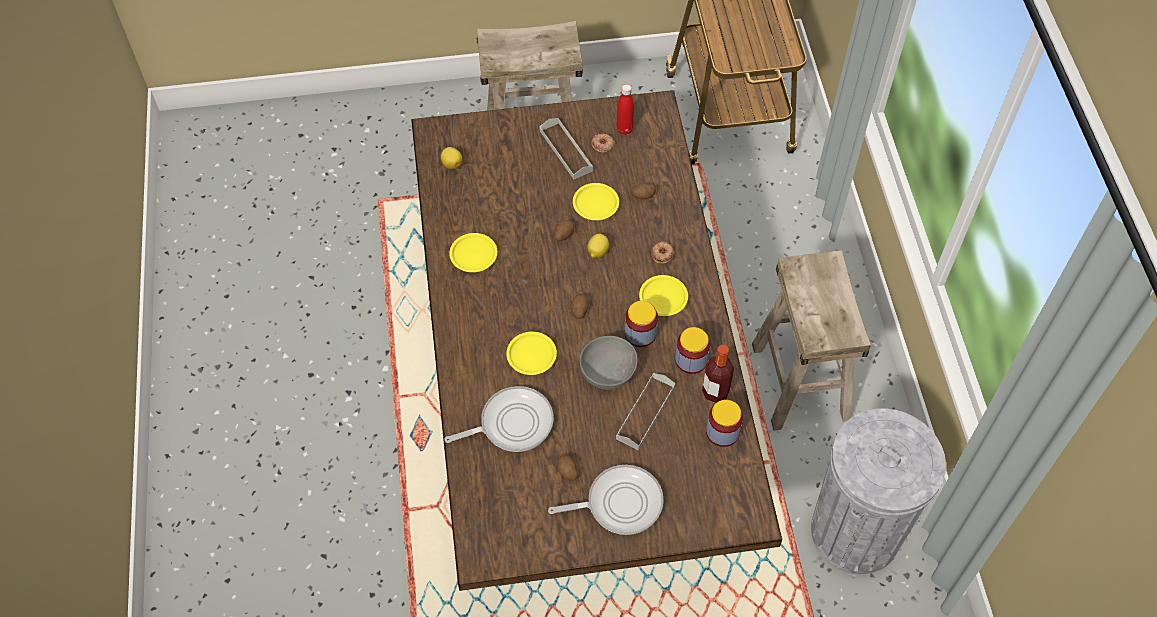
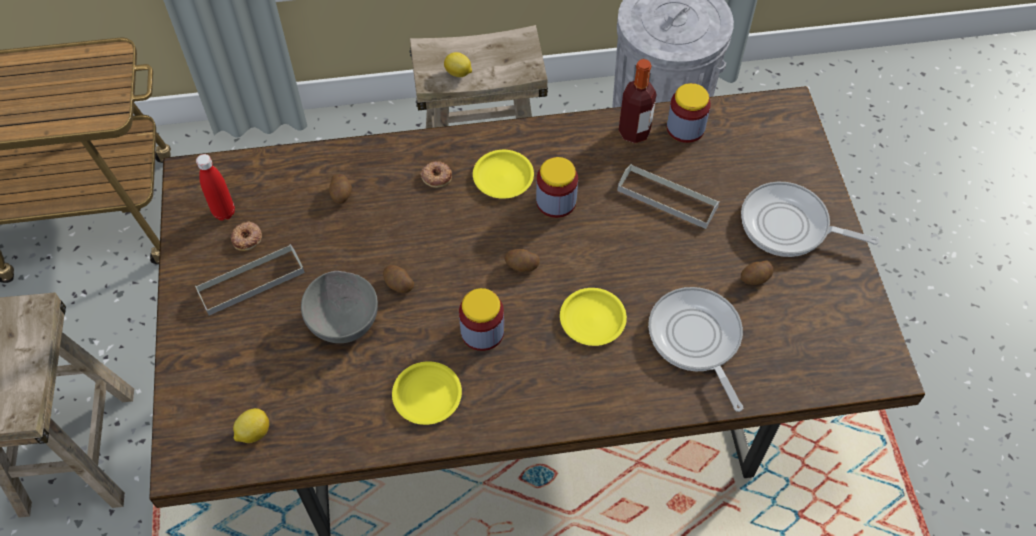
camera: 90 degrees left, 0 degrees up
(595, 204) = (350, 247): yellow plate -> none
(597, 252) = (430, 245): lemon -> lemon (458, 73)
(609, 373) = (615, 234): grey bowl -> grey bowl (344, 319)
(619, 503) = (789, 226): frying pan -> frying pan turned 60 degrees counterclockwise
(691, 360) = (591, 153): jar -> jar (482, 332)

